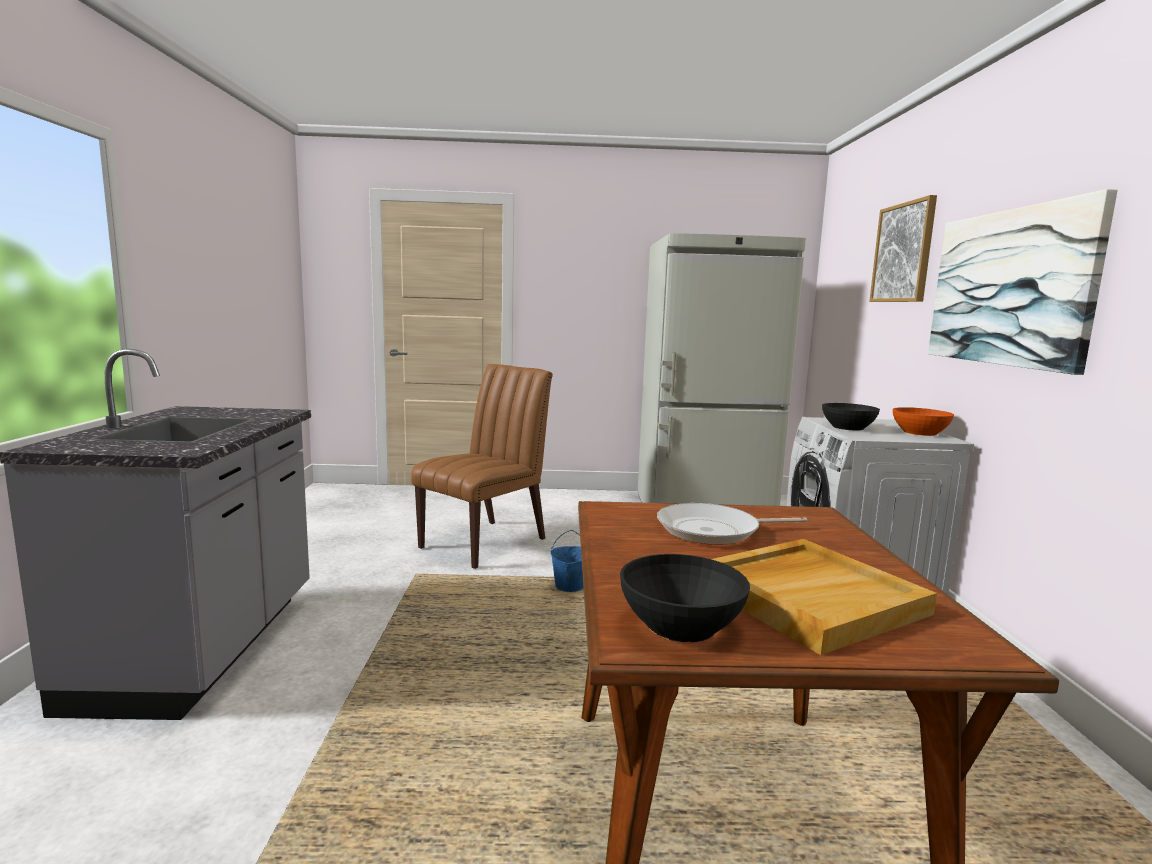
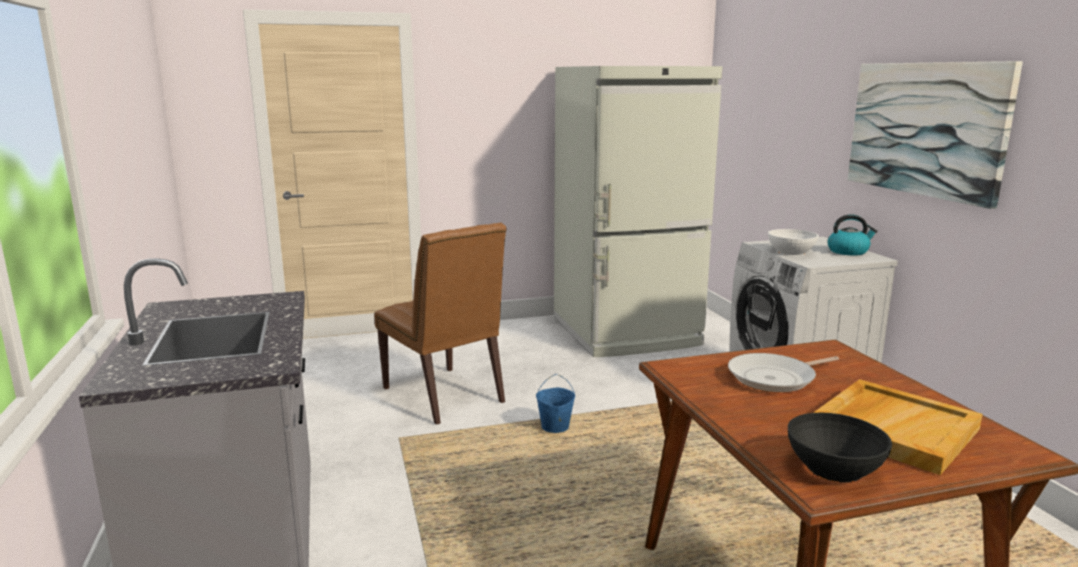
camera: 15 degrees left, 5 degrees up
(483, 544) = (442, 395): brown chair -> brown chair turned 120 degrees clockwise
(847, 427) = (791, 252): black bowl -> white bowl
(903, 253) = (813, 83): picture -> none
(919, 432) = (848, 251): orange bowl -> kettle

